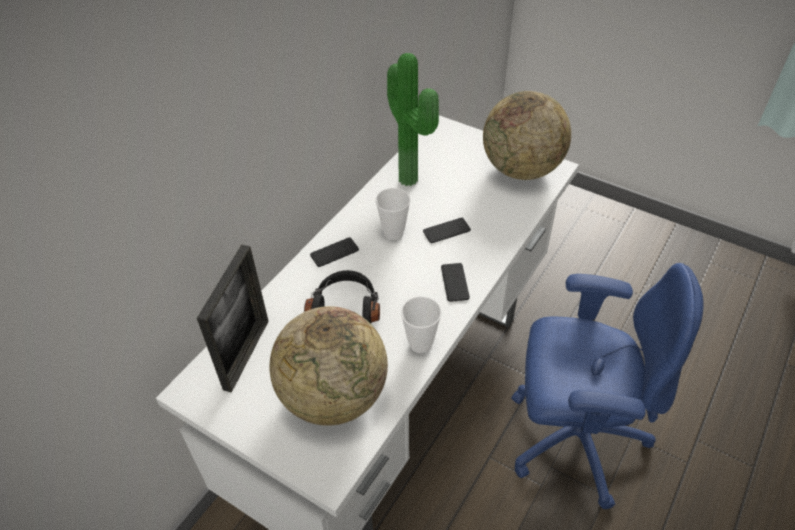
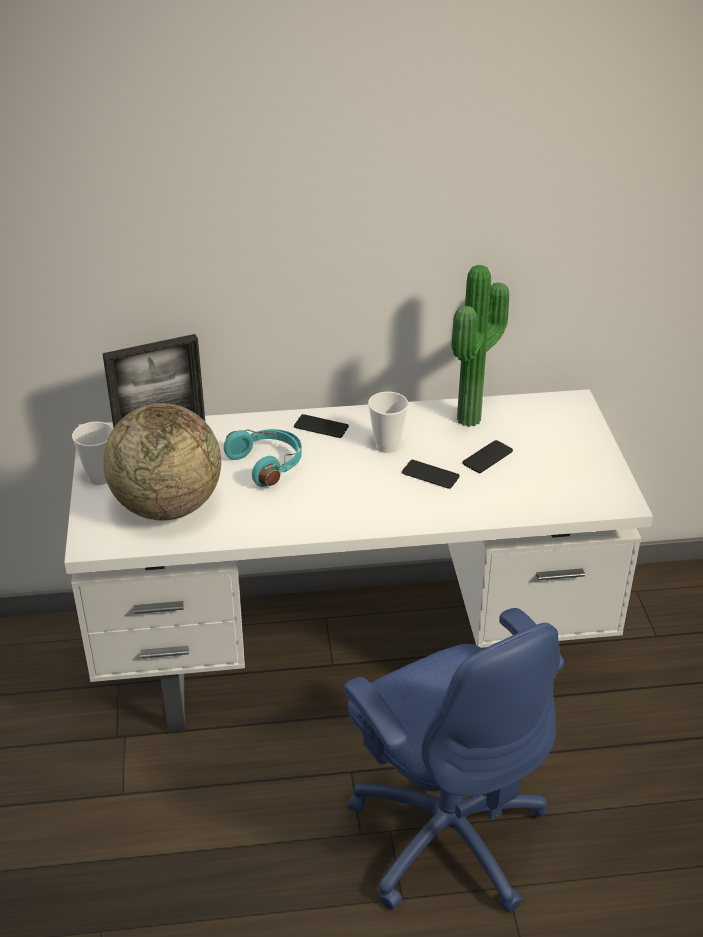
camera: 50 degrees right, 10 degrees down
(345, 306) = (268, 464): black headphones -> turquoise headphones
(420, 344) = (274, 525): cup -> cup (100, 477)
(455, 282) = (370, 511): phone -> phone (487, 457)
(521, 169) = (585, 481): globe -> none

